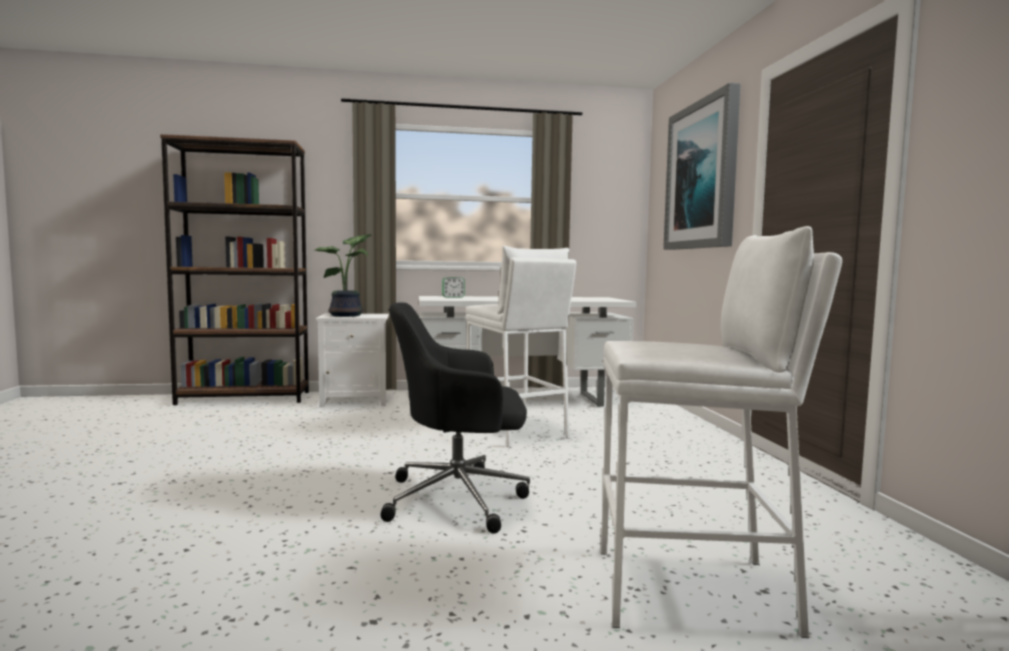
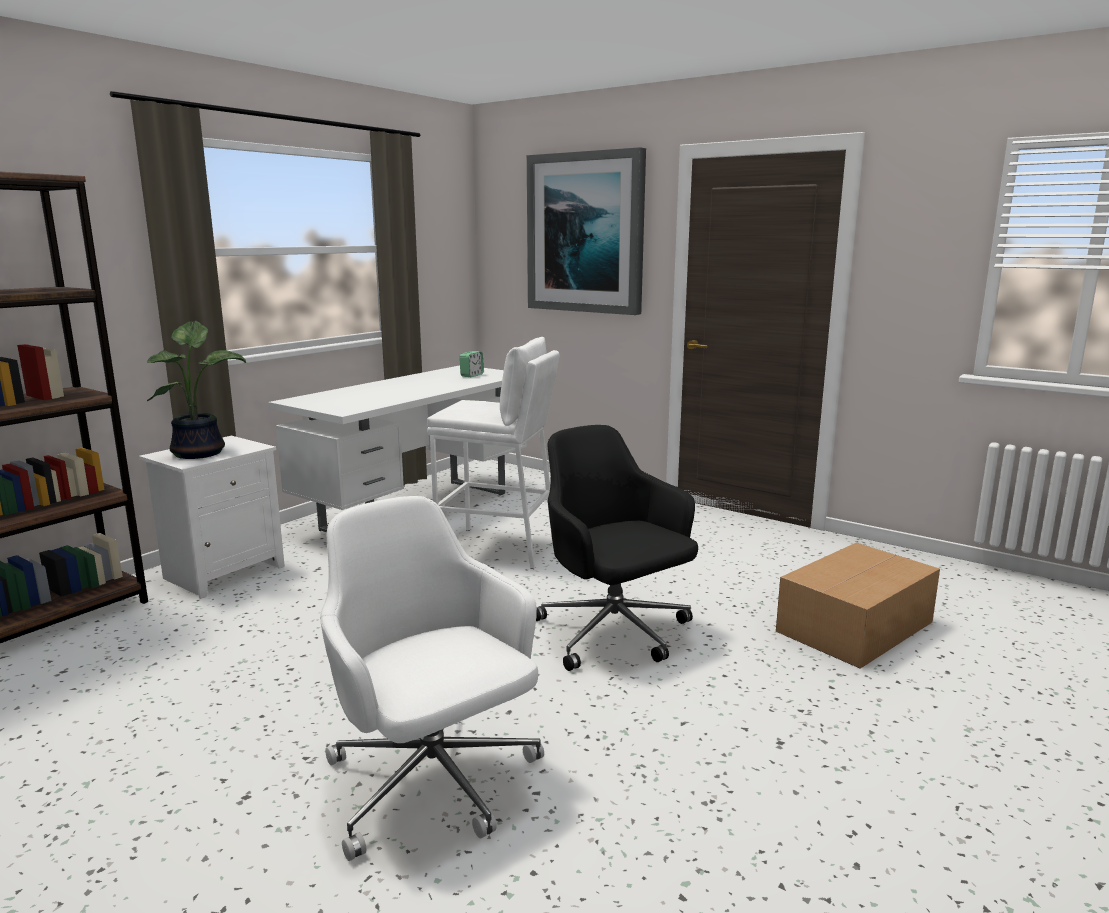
camera: 45 degrees left, 10 degrees up
(171, 517) = (433, 783): none -> white office chair
(453, 297) = (332, 398): alarm clock -> alarm clock (472, 375)
(459, 498) = (614, 633): black office chair -> black office chair turned 105 degrees clockwise
(693, 591) = (857, 626): white stool -> cardboard box

